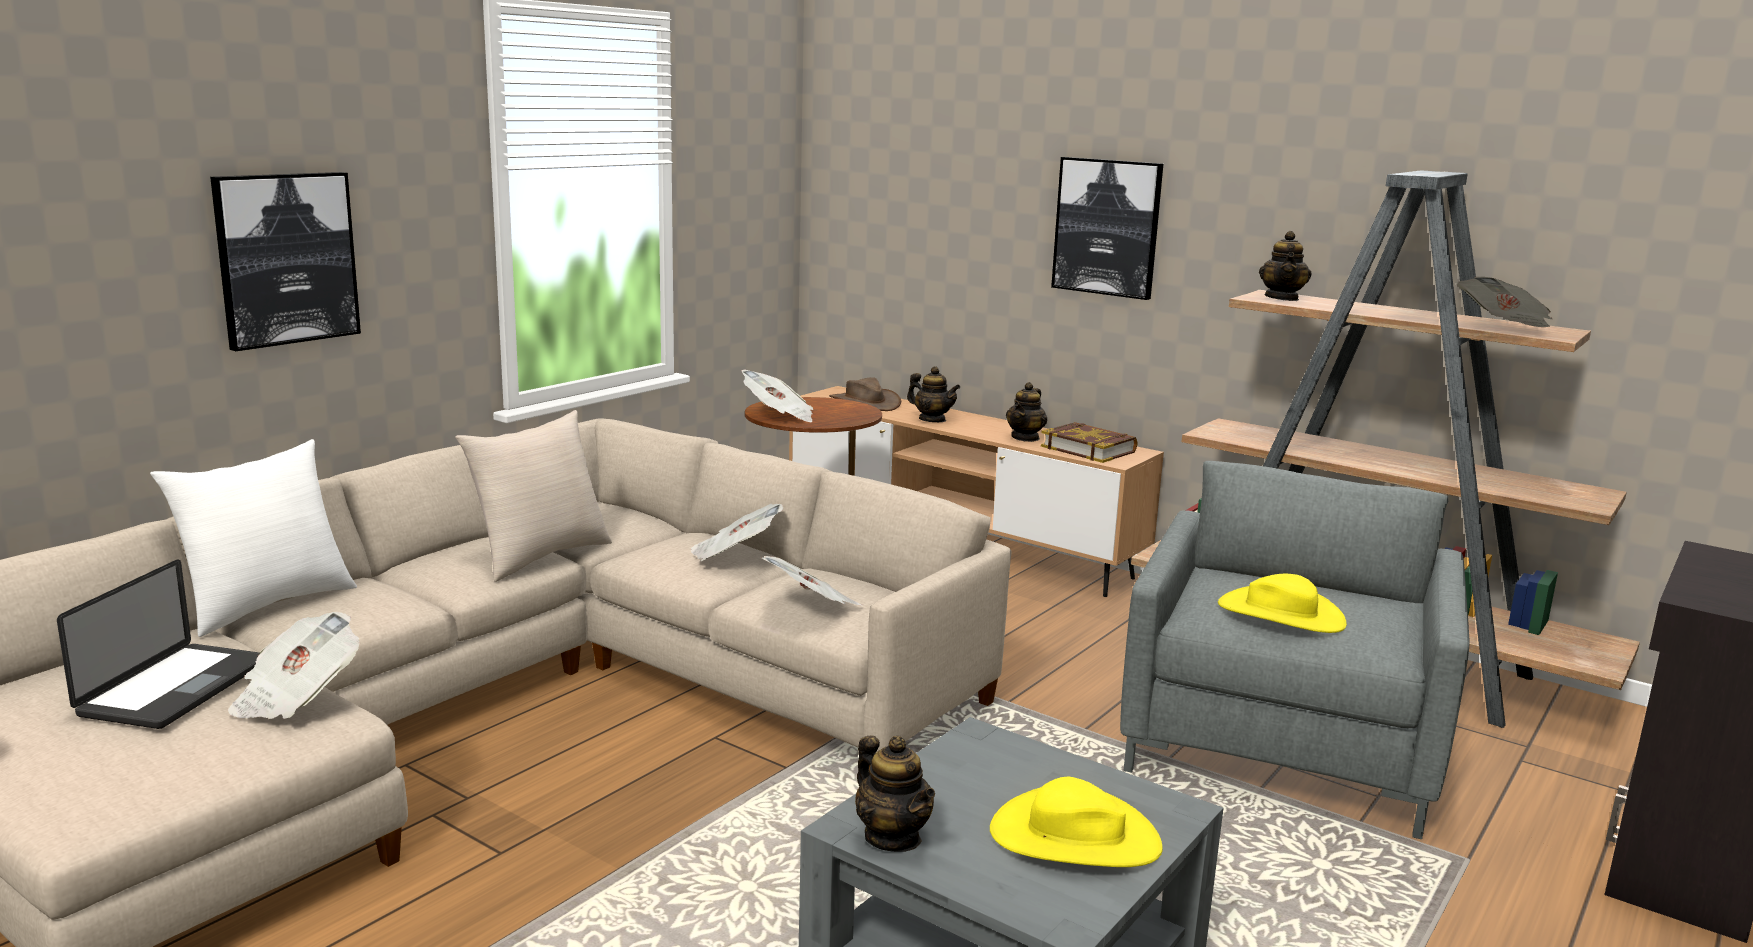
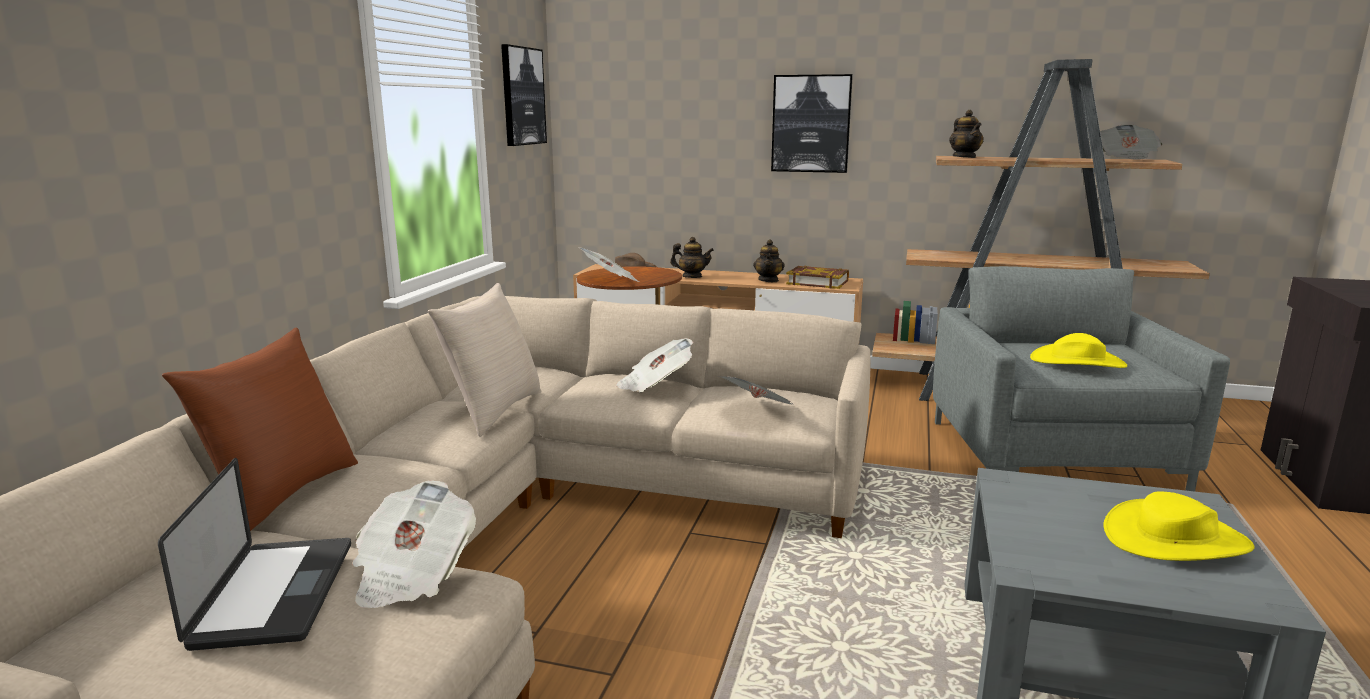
camera: 20 degrees left, 0 degrees up
(266, 605) = (282, 494): white pillow -> brown pillow
(286, 258) = (219, 160): picture -> picture (522, 96)
(893, 837) = (1067, 571): teapot -> none

